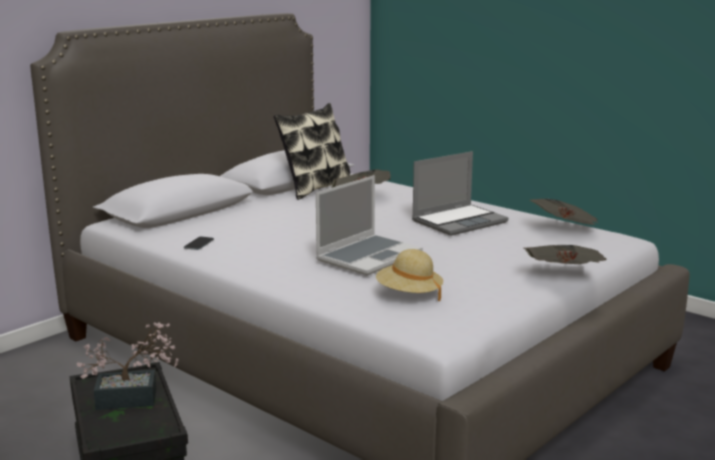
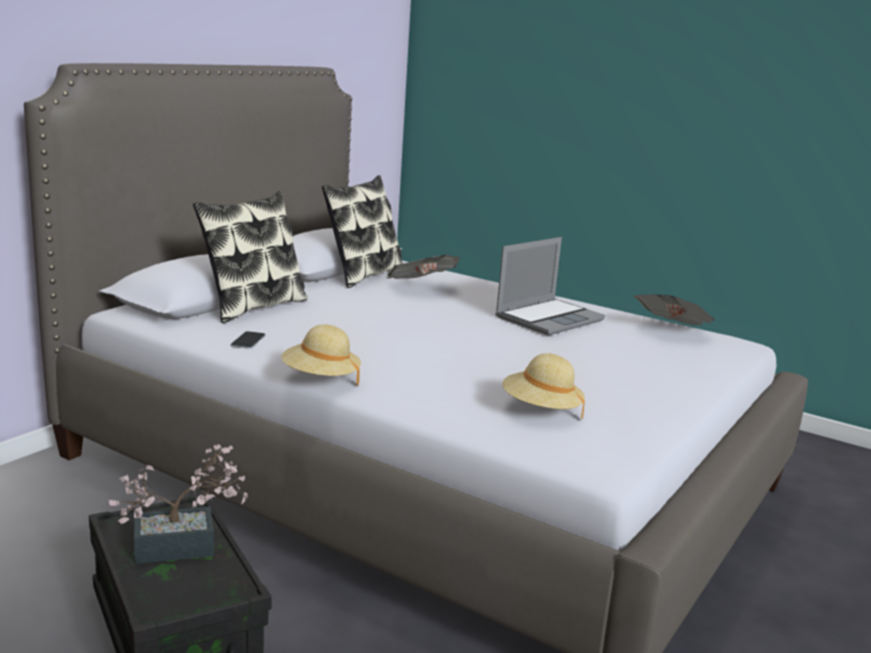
camera: 10 degrees left, 0 degrees up
(213, 217) = (253, 307): none -> pillow
(244, 272) = (320, 378): none -> beige hat
(369, 256) = (468, 360): laptop -> none
(563, 276) = (704, 387): newspaper -> none

